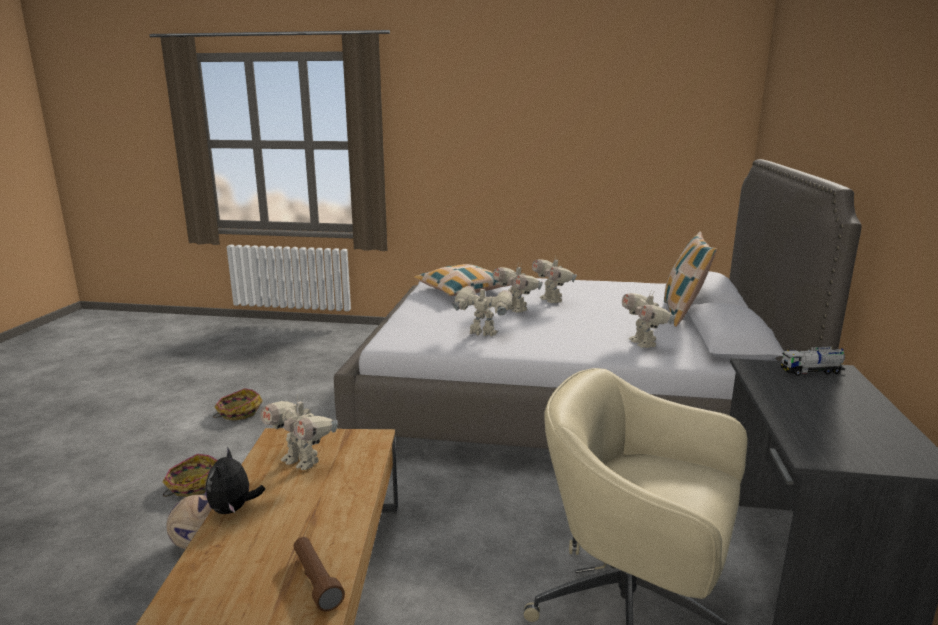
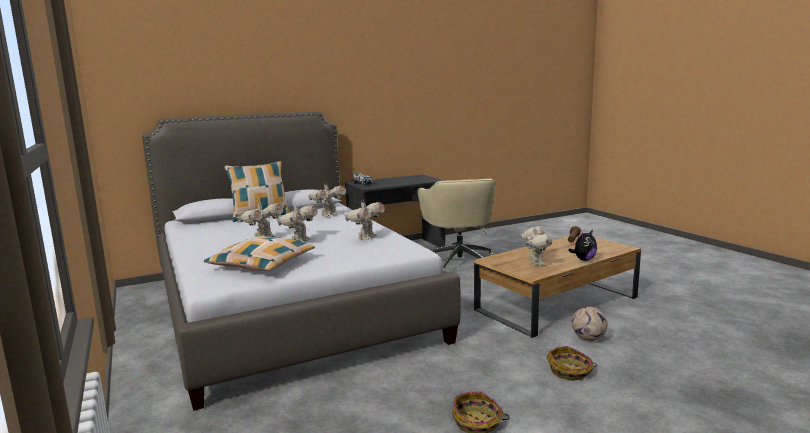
camera: 125 degrees left, 5 degrees down
(482, 334) = (366, 238): toy robot -> toy robot turned 135 degrees counterclockwise

